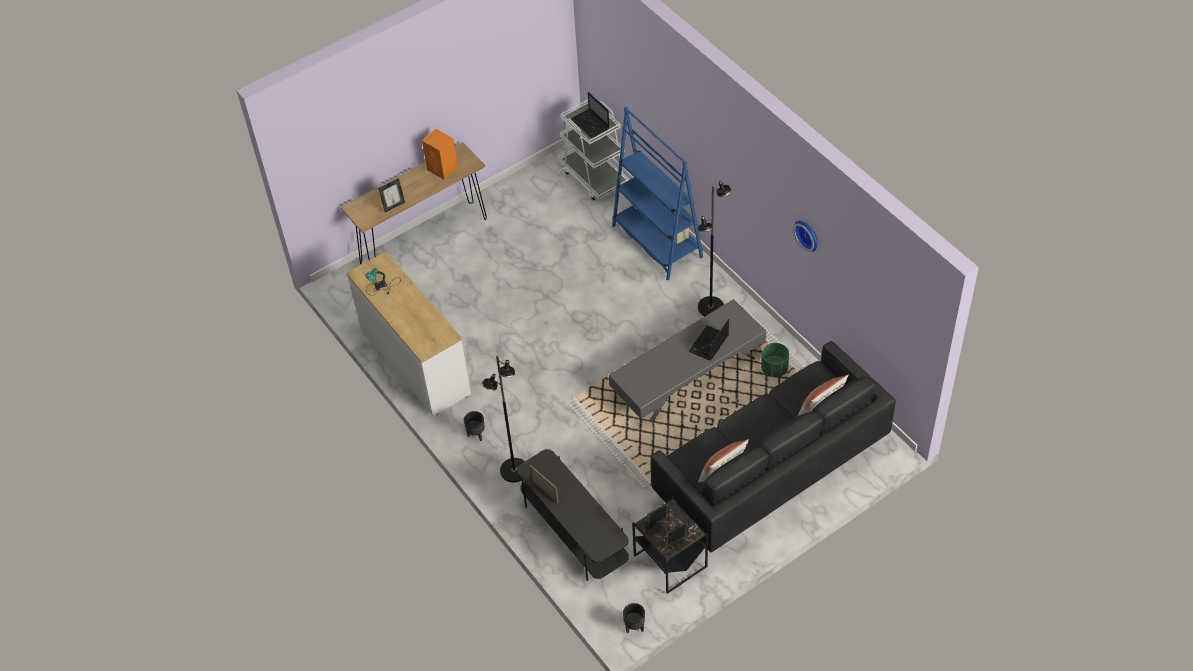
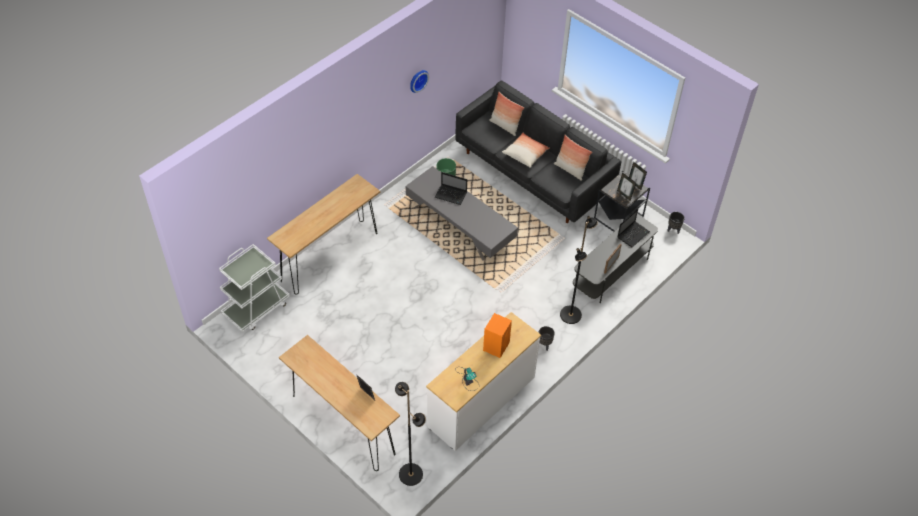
camera: 105 degrees left, 0 degrees up
(443, 169) = (315, 365): orange speaker -> orange speaker (496, 346)
(591, 124) = (251, 266): laptop -> laptop (633, 234)
(657, 242) = (329, 257): blue bookcase -> brown console table
(711, 307) = (394, 217): black floor lamp -> black floor lamp (411, 474)
(760, 425) = (525, 154): none -> pillow

